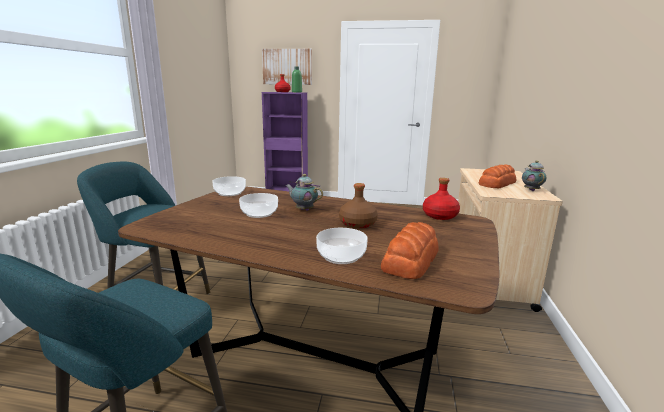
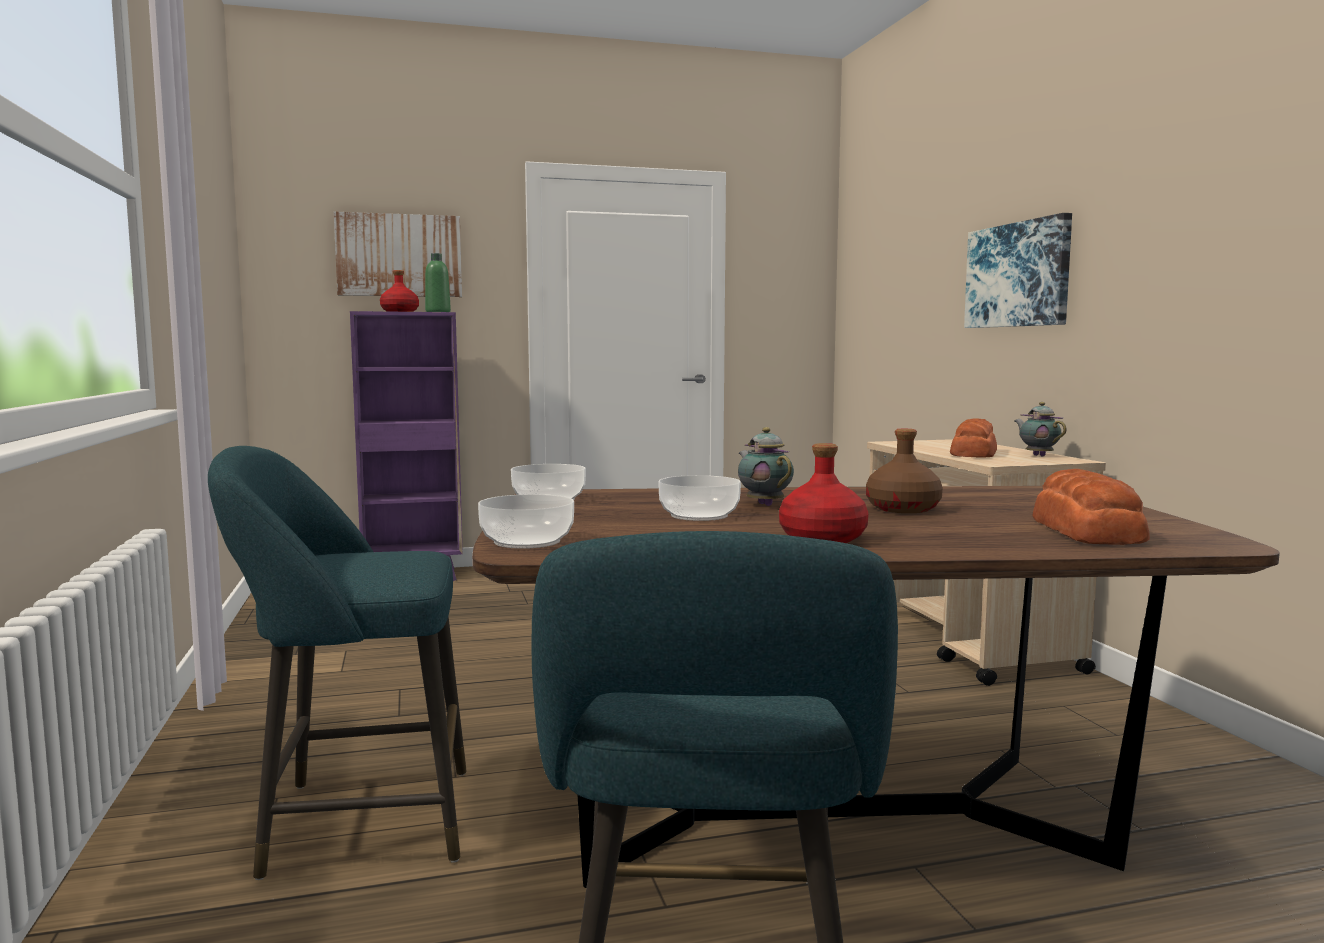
camera: 25 degrees left, 10 degrees down
(303, 210) = (764, 504): teapot -> teapot turned 60 degrees clockwise
(340, 256) = (985, 539): bowl -> bowl (526, 541)
(439, 215) = (992, 490): red bottle -> red bottle (821, 538)
(554, 82) = (1018, 275): none -> picture

